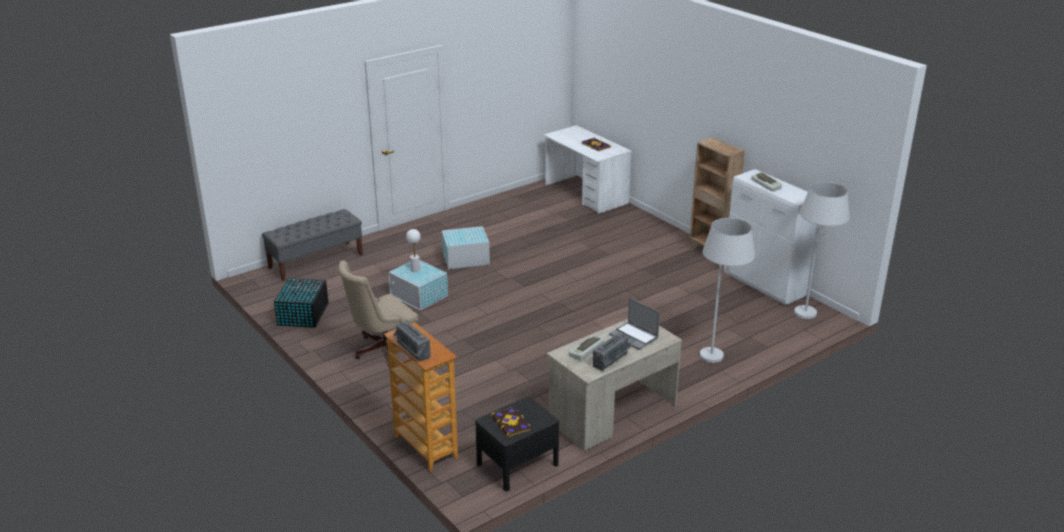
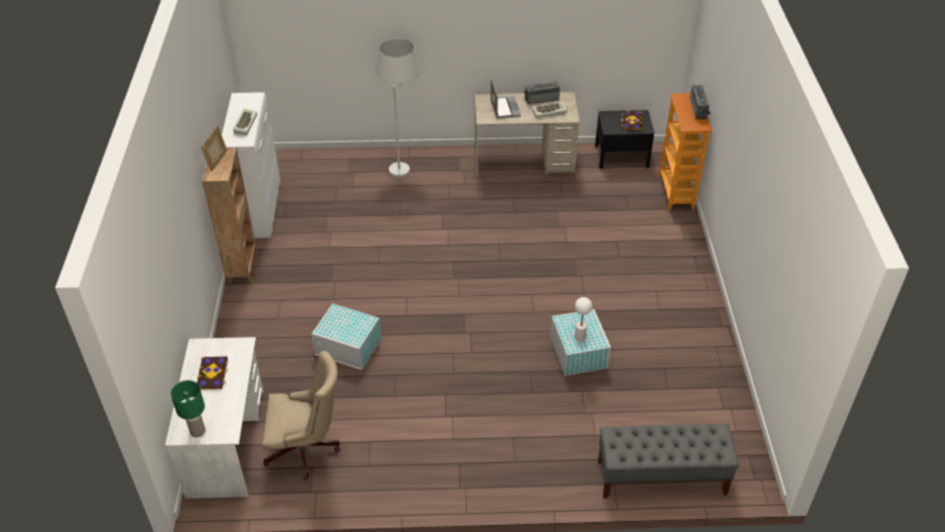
camera: 145 degrees left, 15 degrees up
(303, 314) = (713, 383): black storage box -> none
(382, 350) = (658, 296): beige office chair -> beige office chair (306, 449)
(465, 258) = (486, 389): white storage box -> white storage box (349, 347)
(568, 131) = (198, 431): none -> green table lamp
(724, 146) = (217, 161): none -> picture frame
(808, 319) = (283, 165): white floor lamp -> none

